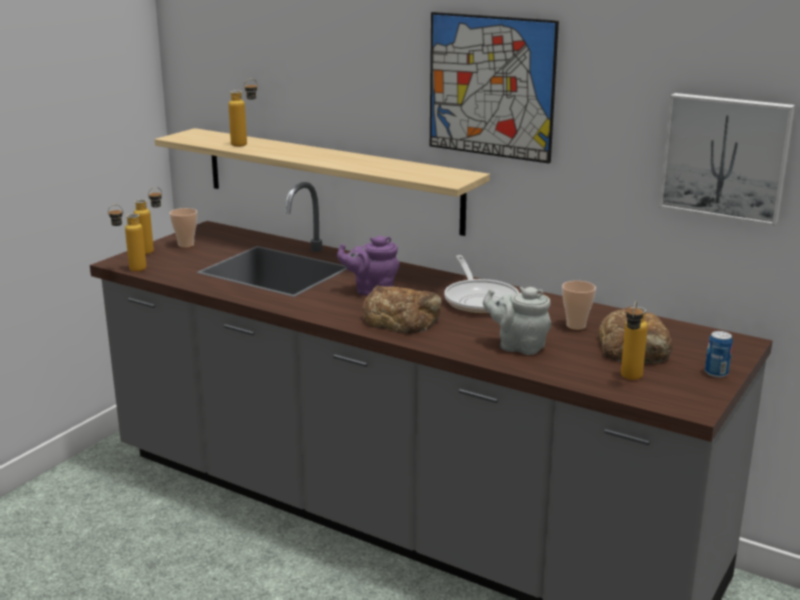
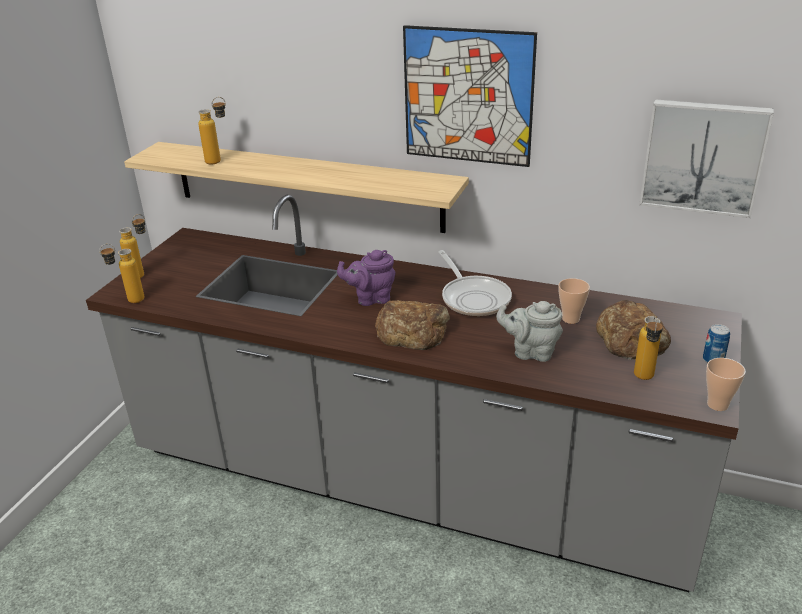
camera: 10 degrees left, 10 degrees up
(186, 245) = (173, 262): cup -> cup (717, 404)

